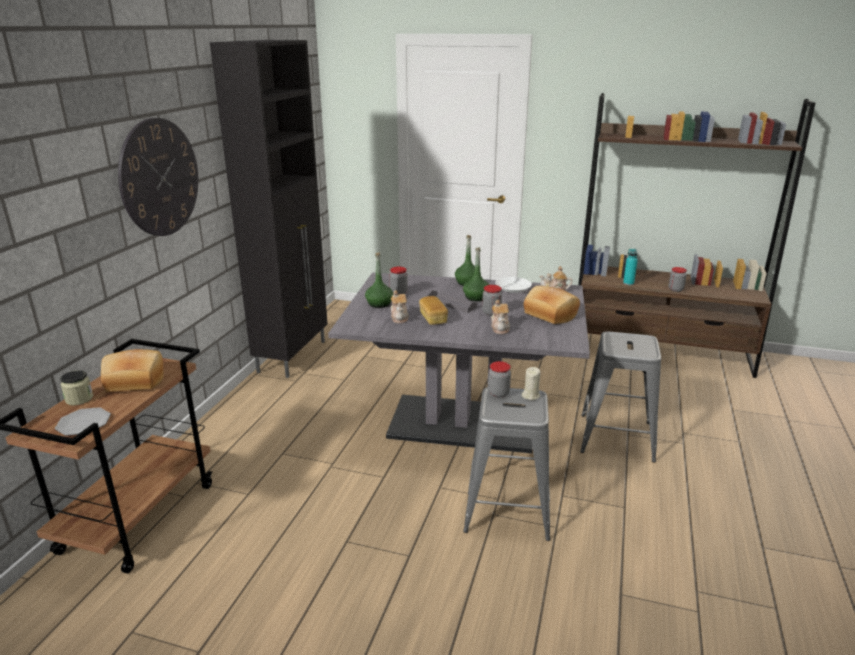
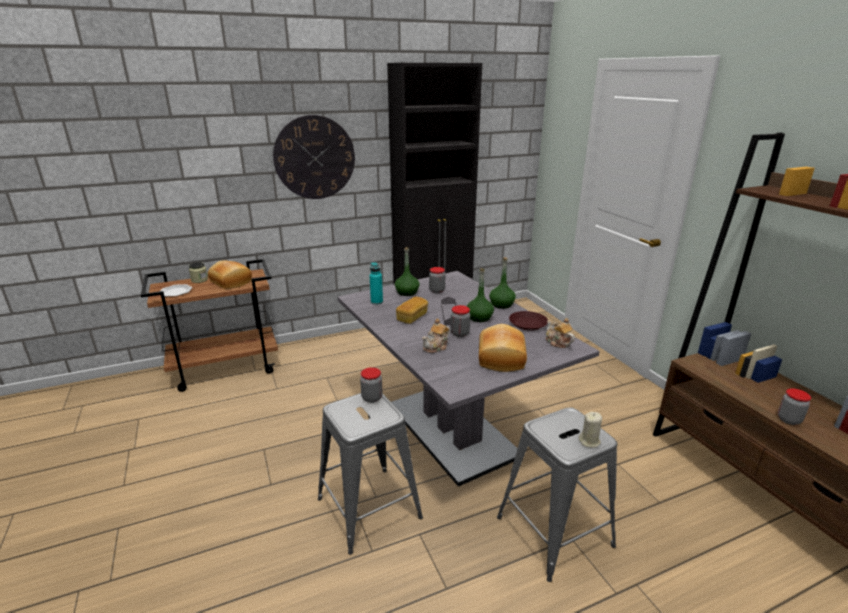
camera: 50 degrees right, 0 degrees up
(399, 317) = (395, 306): teapot -> none
(513, 288) = (528, 324): white plate -> brown plate
(530, 395) = (386, 414): beige candle -> beige candle (589, 441)
(628, 283) = (733, 384): turquoise bottle -> turquoise bottle (376, 302)

